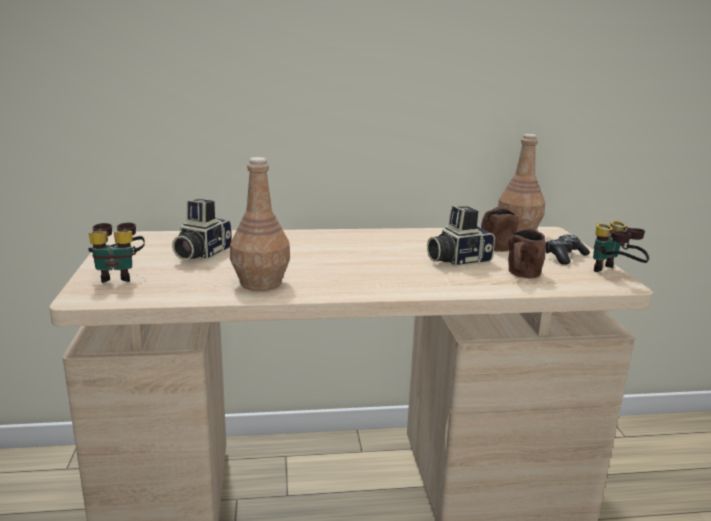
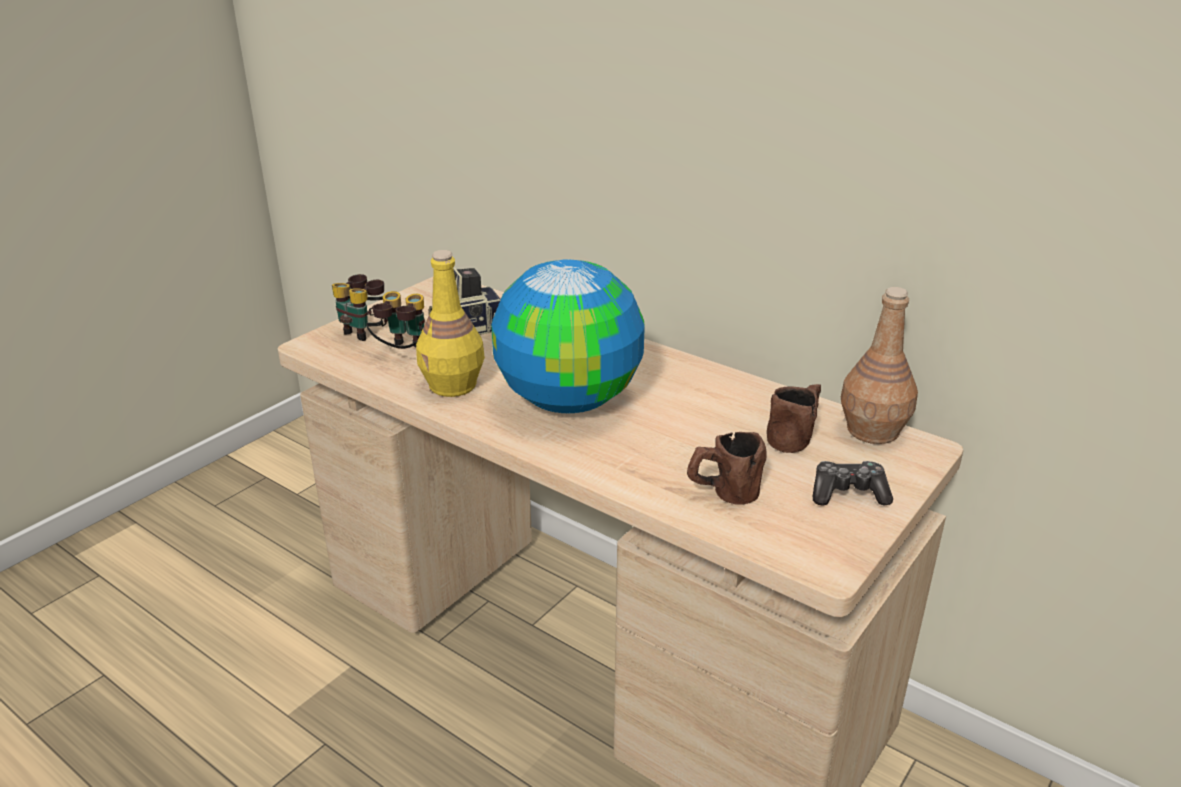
camera: 45 degrees right, 10 degrees up
(261, 283) = (453, 385): brown bottle -> yellow bottle
(352, 266) = (568, 400): none -> globe
(457, 260) = (696, 439): camera -> none
(614, 274) = (855, 549): binoculars -> binoculars (402, 353)

